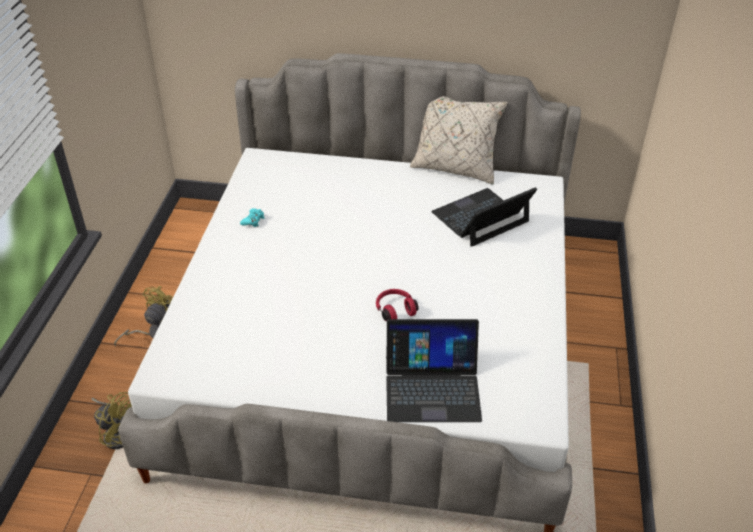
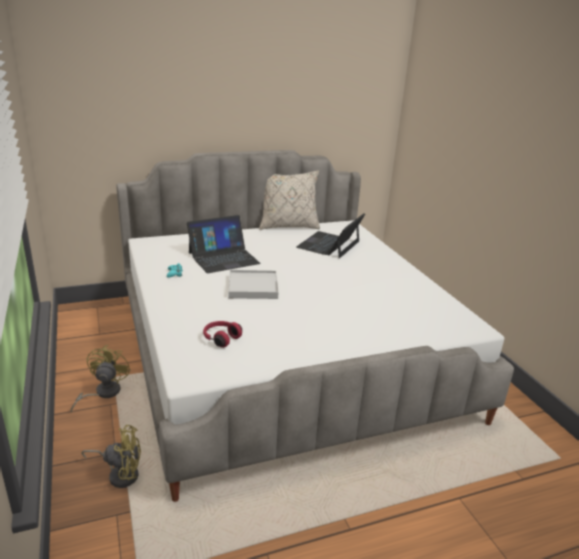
camera: 30 degrees left, 15 degrees down
(322, 267) = (253, 287): none -> white tray
(395, 310) = (327, 298): red headphones -> red headphones (221, 338)
(432, 387) = (395, 330): laptop -> laptop (223, 258)

